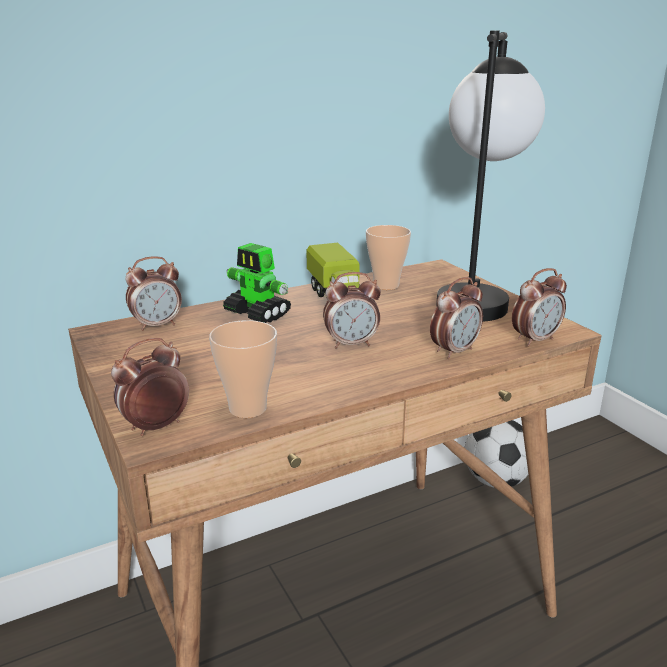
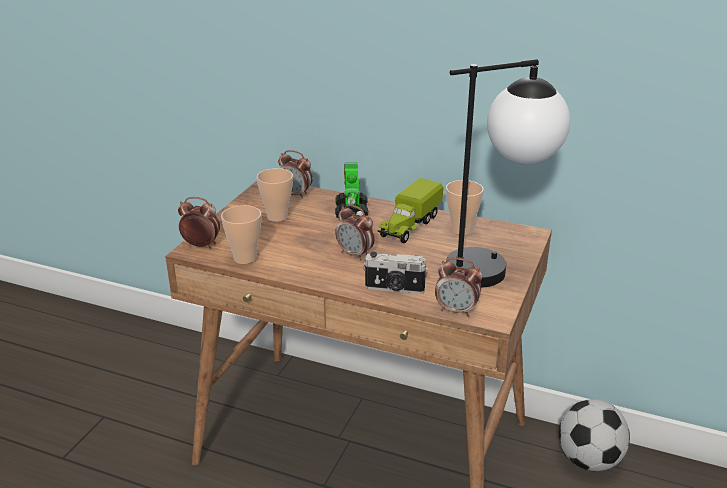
camera: 50 degrees right, 5 degrees up
(186, 353) = (277, 217): none -> cup
(454, 351) = (394, 289): alarm clock -> camera

